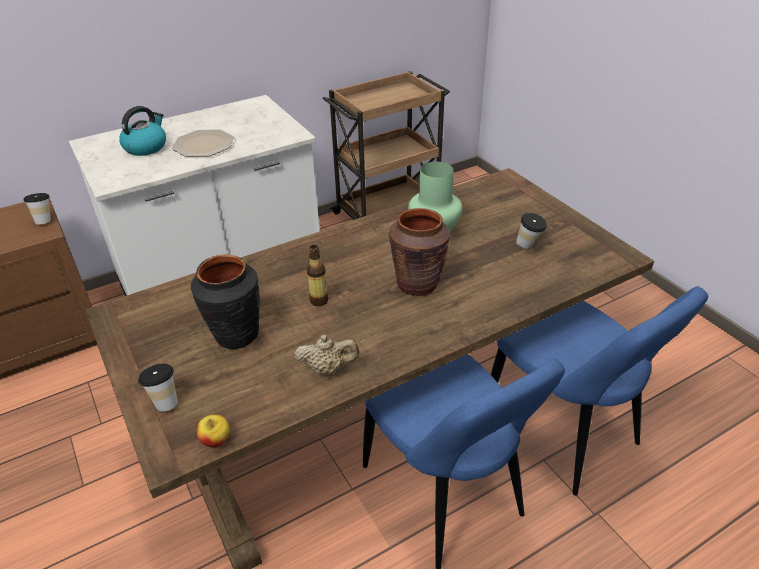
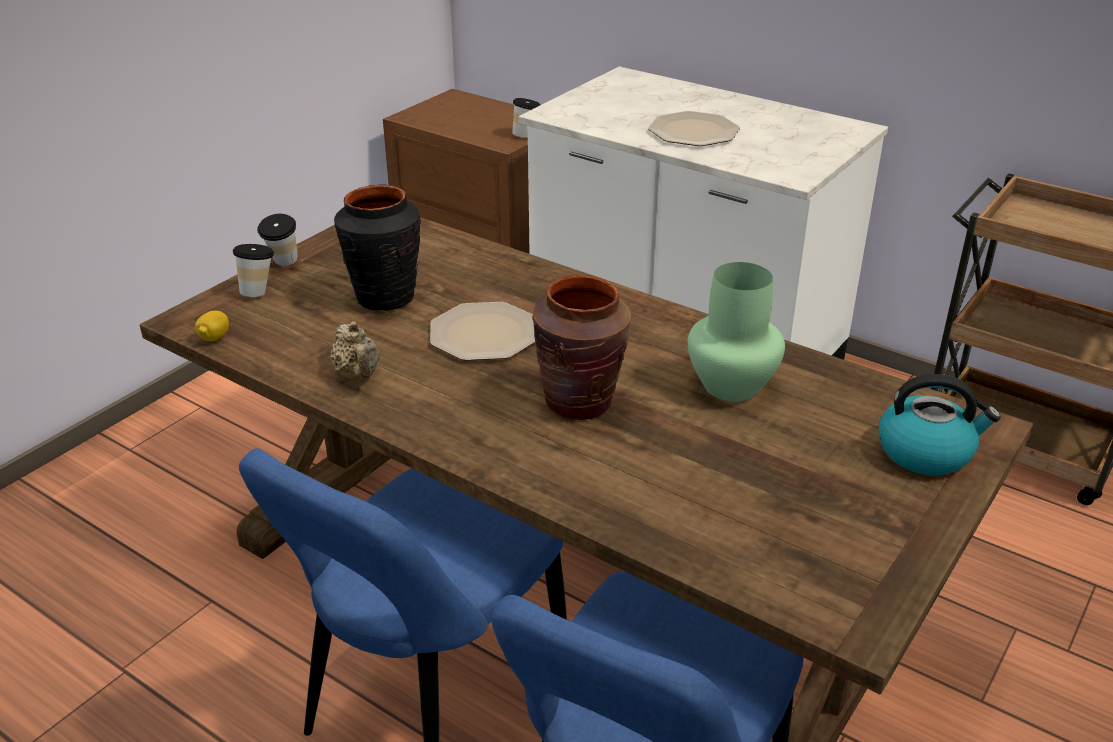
camera: 65 degrees right, 5 degrees down
(146, 147) = (649, 104): kettle -> kettle (926, 452)
(216, 440) = (214, 338): apple -> lemon
(319, 300) = (485, 333): bottle -> plate
(529, 246) = (779, 494): cup -> cup (283, 264)

